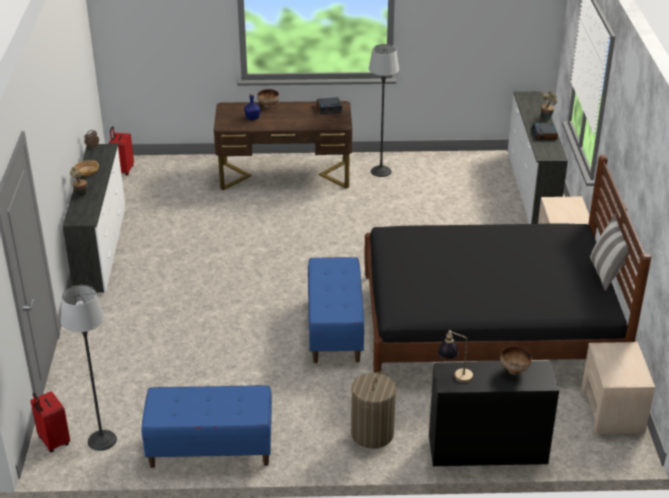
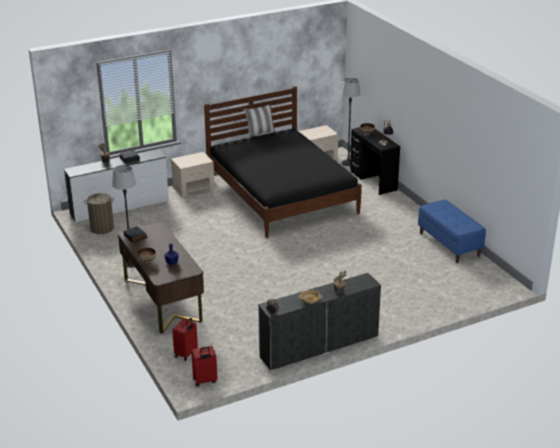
camera: 115 degrees left, 5 degrees down
(53, 442) = (498, 290): red suitcase -> red suitcase (186, 354)
(102, 440) = (480, 276): floor lamp -> floor lamp (348, 163)
(335, 329) = (324, 236): blue bench -> none
(372, 434) = (393, 207): laundry basket -> laundry basket (102, 228)

